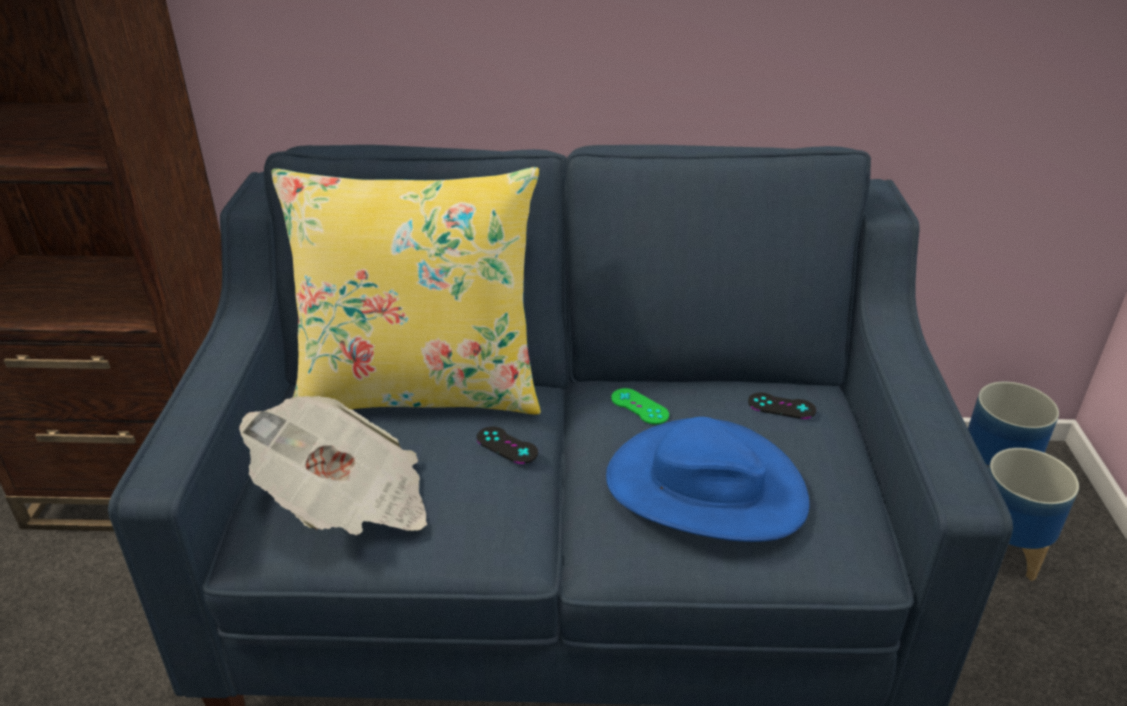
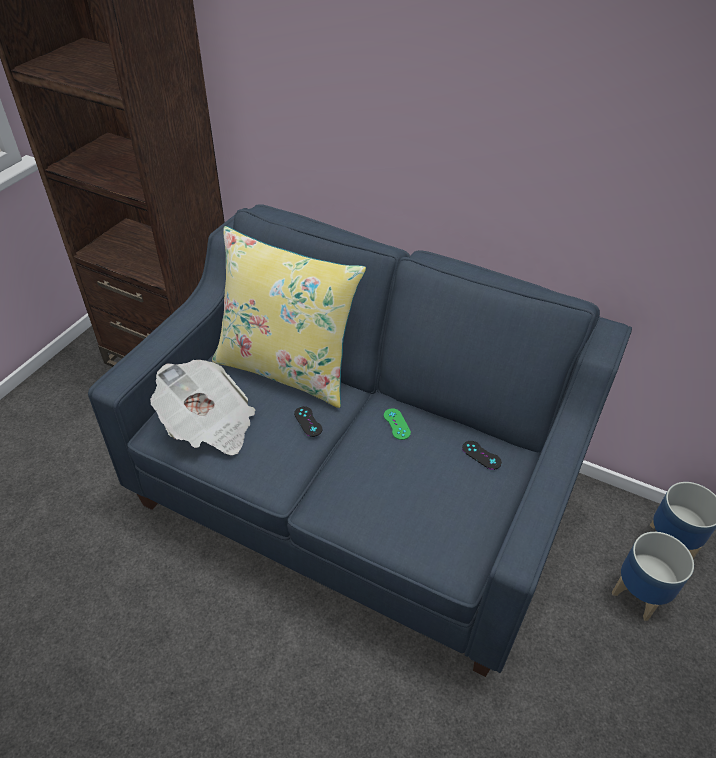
camera: 25 degrees right, 10 degrees up
(705, 488) = (395, 490): blue hat -> none

